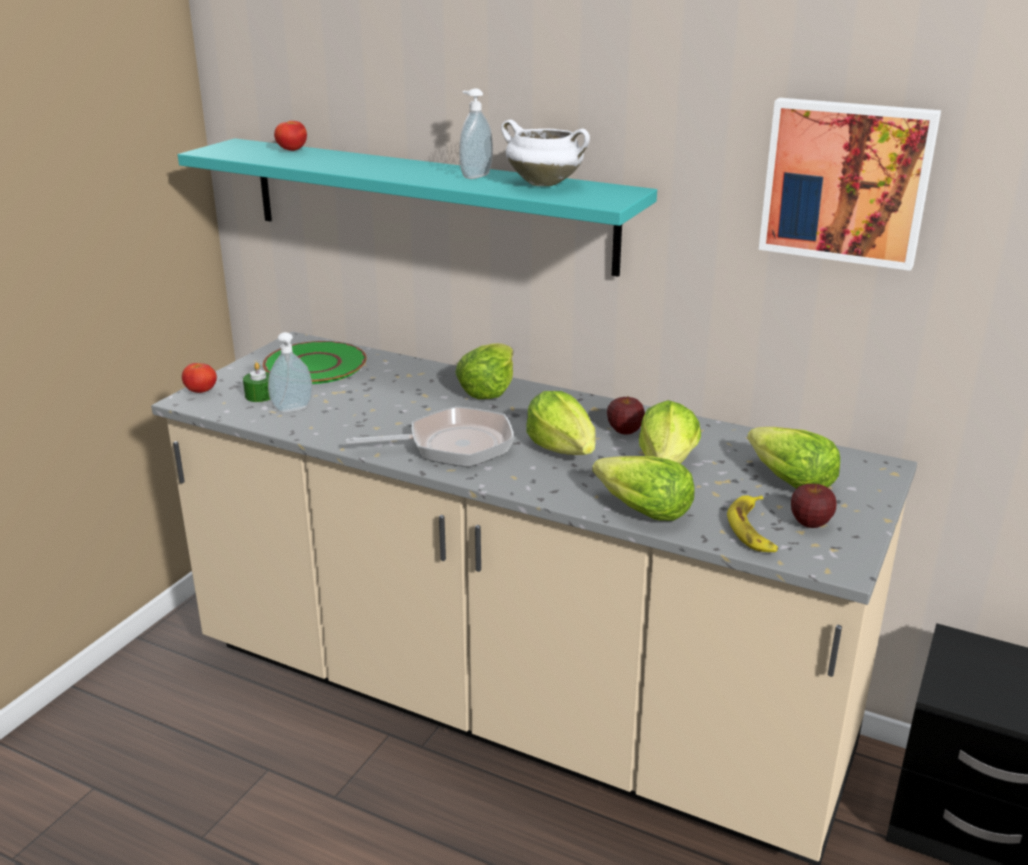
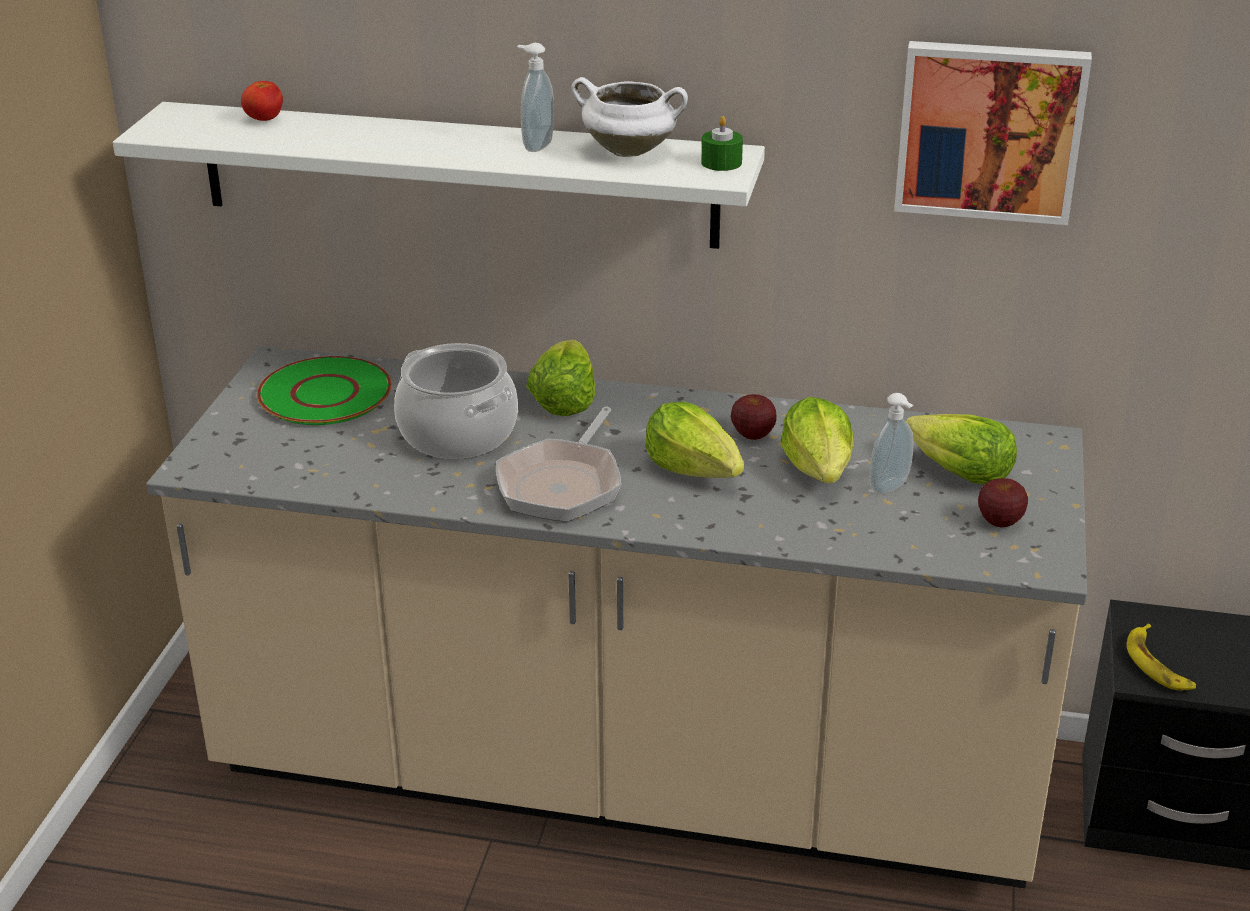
camera: 15 degrees left, 5 degrees up
(201, 391) = (200, 454): tomato -> none
(260, 395) = (282, 449): green candle -> green candle (721, 162)
(293, 410) = (338, 464): soap dispenser -> soap dispenser (891, 488)
(393, 401) = (457, 433): none -> cooking pot
(427, 204) = (456, 174): turquoise shelf -> white shelf
(452, 445) = (563, 484): frying pan -> frying pan turned 135 degrees clockwise
(642, 510) = (819, 535): lettuce -> none
(753, 529) = (945, 539): banana -> banana (1157, 664)

